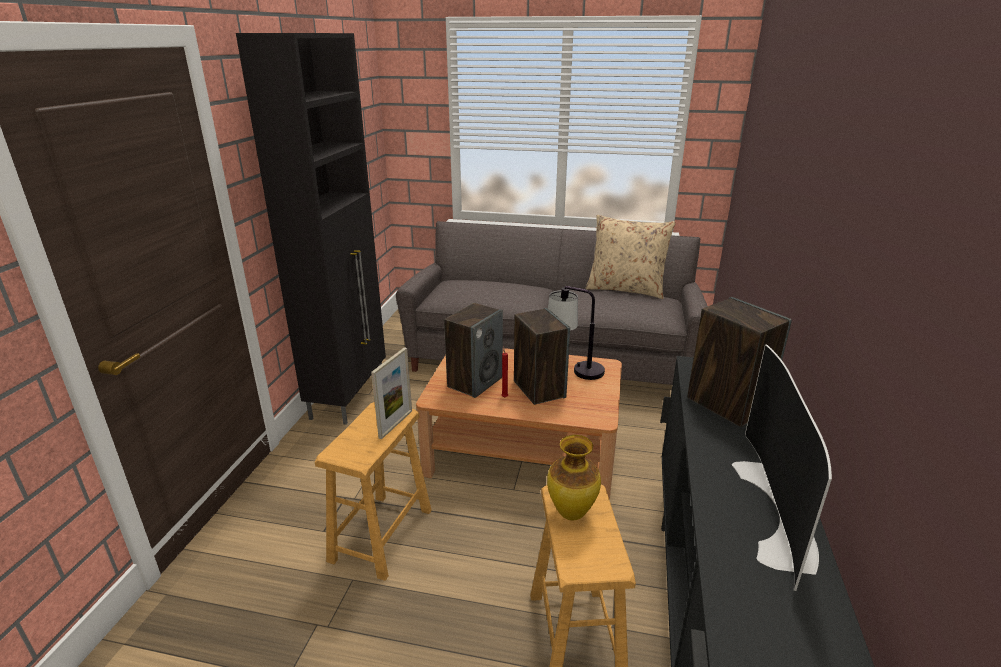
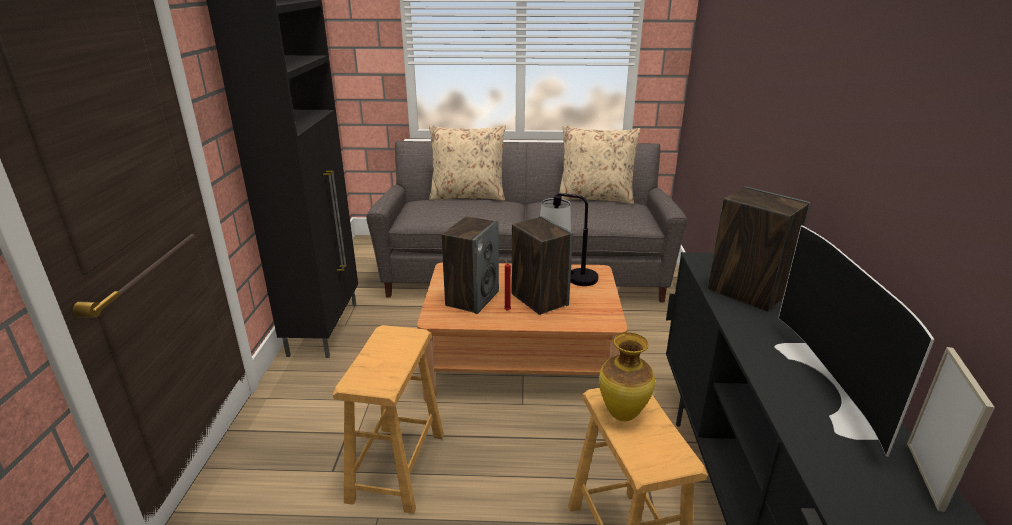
camera: 10 degrees left, 0 degrees up
(396, 424) = (411, 346): picture frame -> picture frame (924, 475)
(499, 279) = (468, 196): none -> beige pillow

